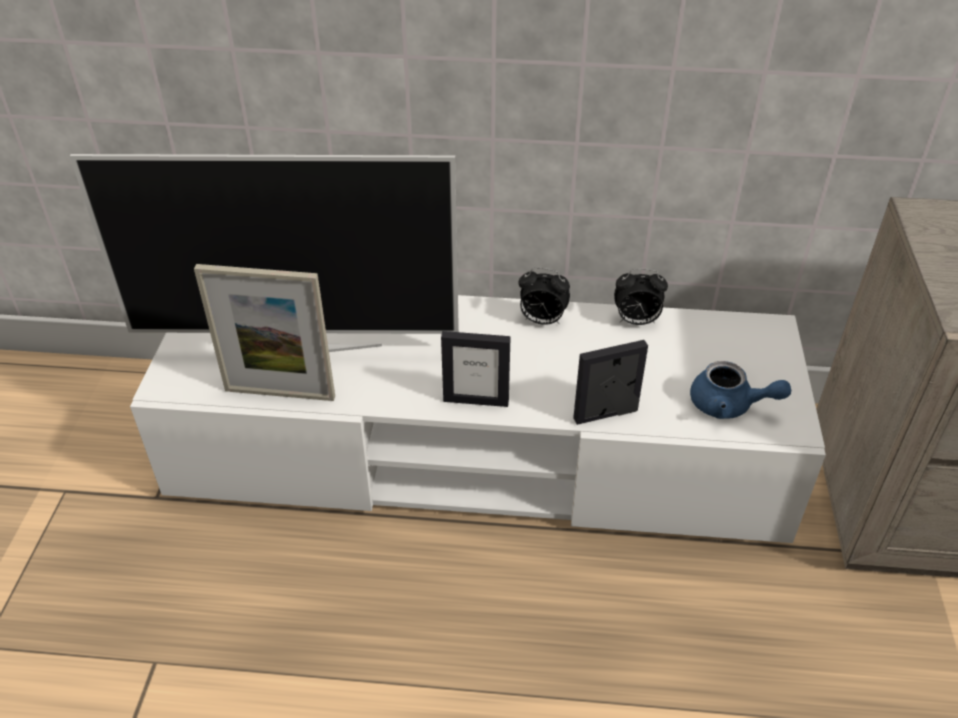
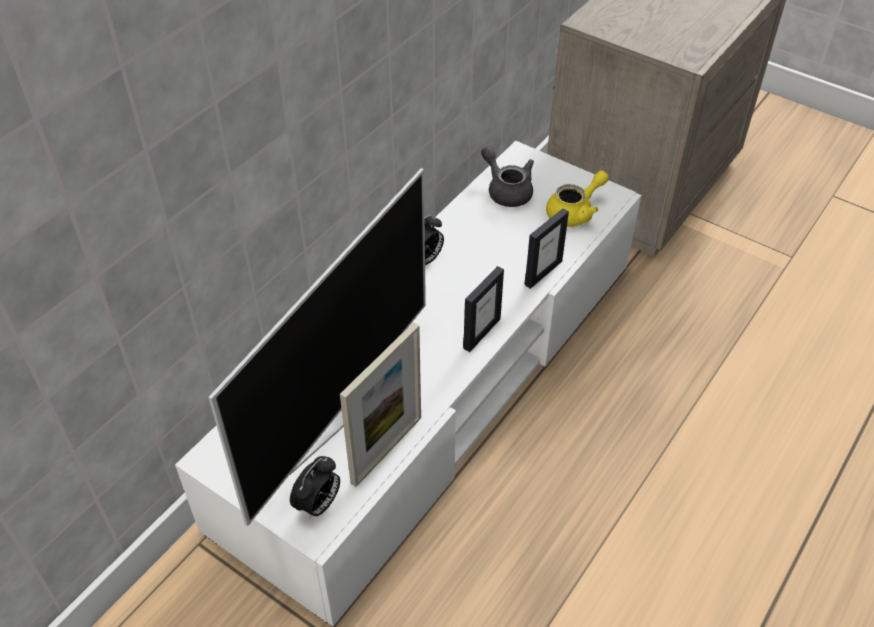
camera: 60 degrees left, 5 degrees up
(605, 414) = (543, 273): picture frame -> picture frame turned 150 degrees counterclockwise
(636, 321) = (463, 213): alarm clock -> alarm clock (318, 505)
(706, 338) = (507, 190): none -> grey teapot
(729, 405) = (575, 212): blue teapot -> yellow teapot

